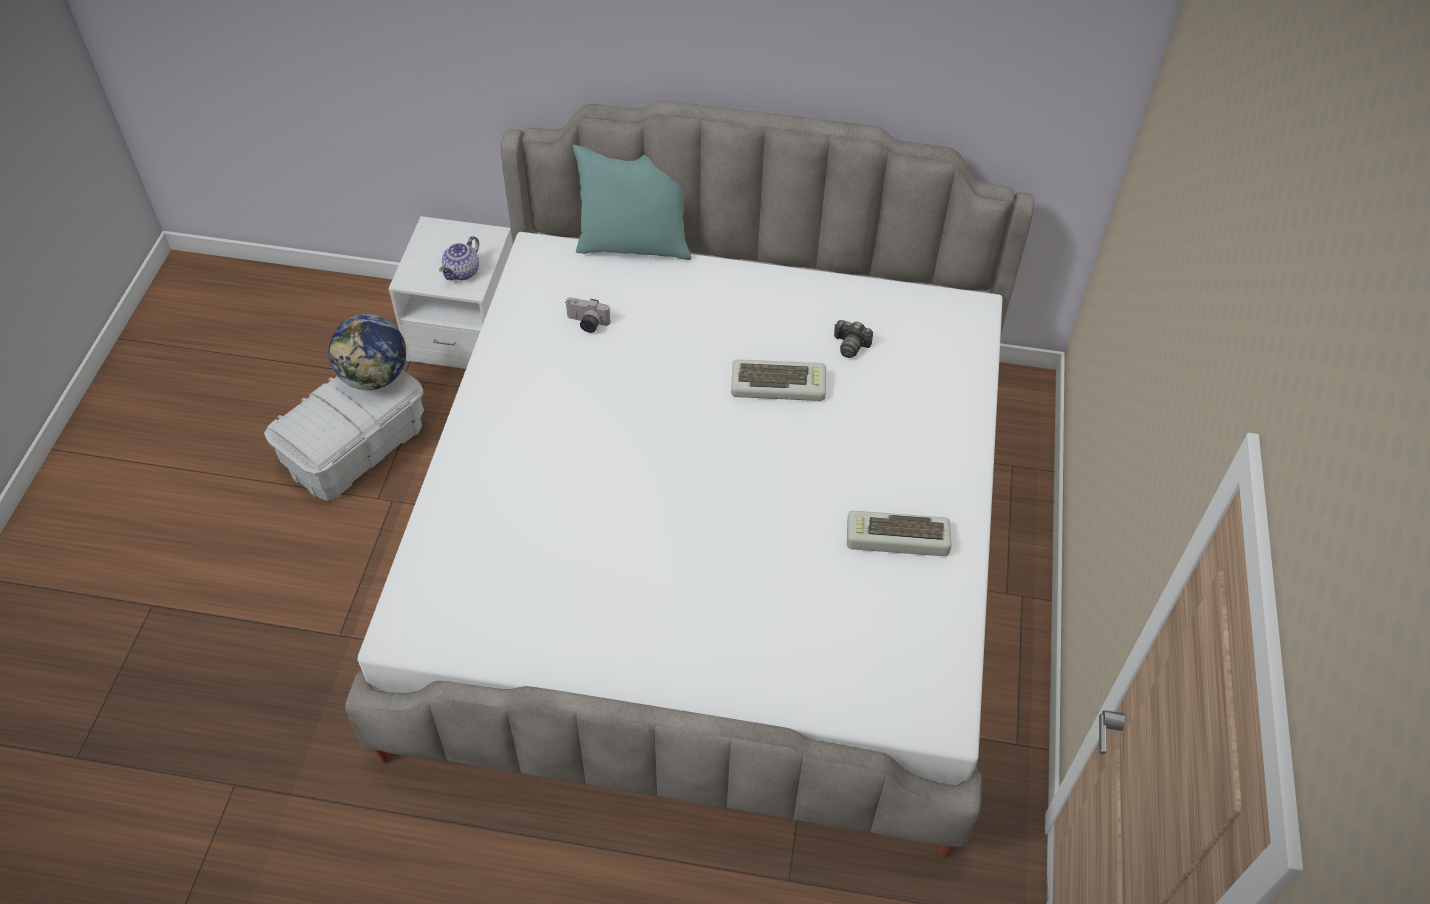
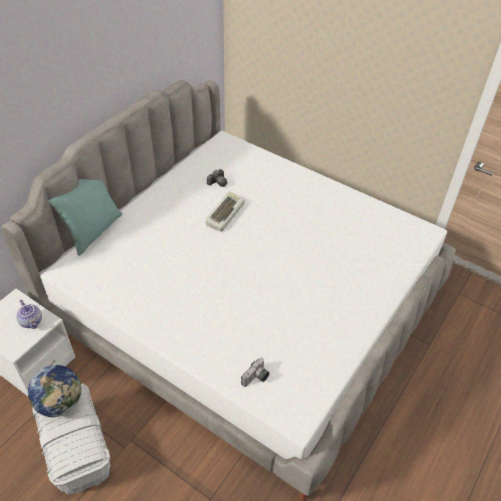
camera: 65 degrees left, 5 degrees down
(586, 324) = (134, 269): camera -> camera (256, 378)
(896, 539) = (332, 210): keyboard -> none

